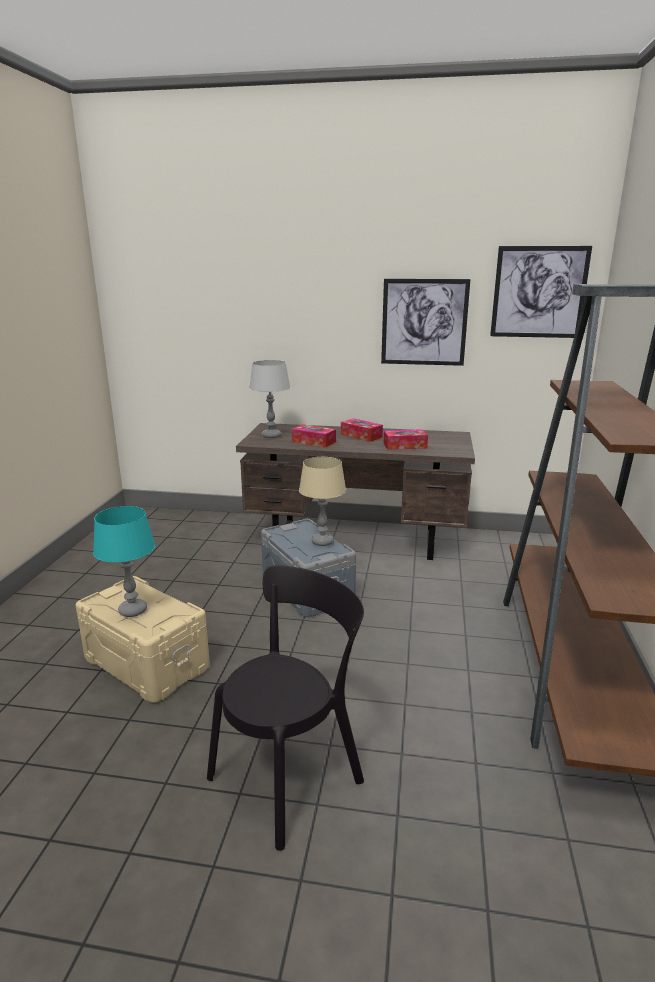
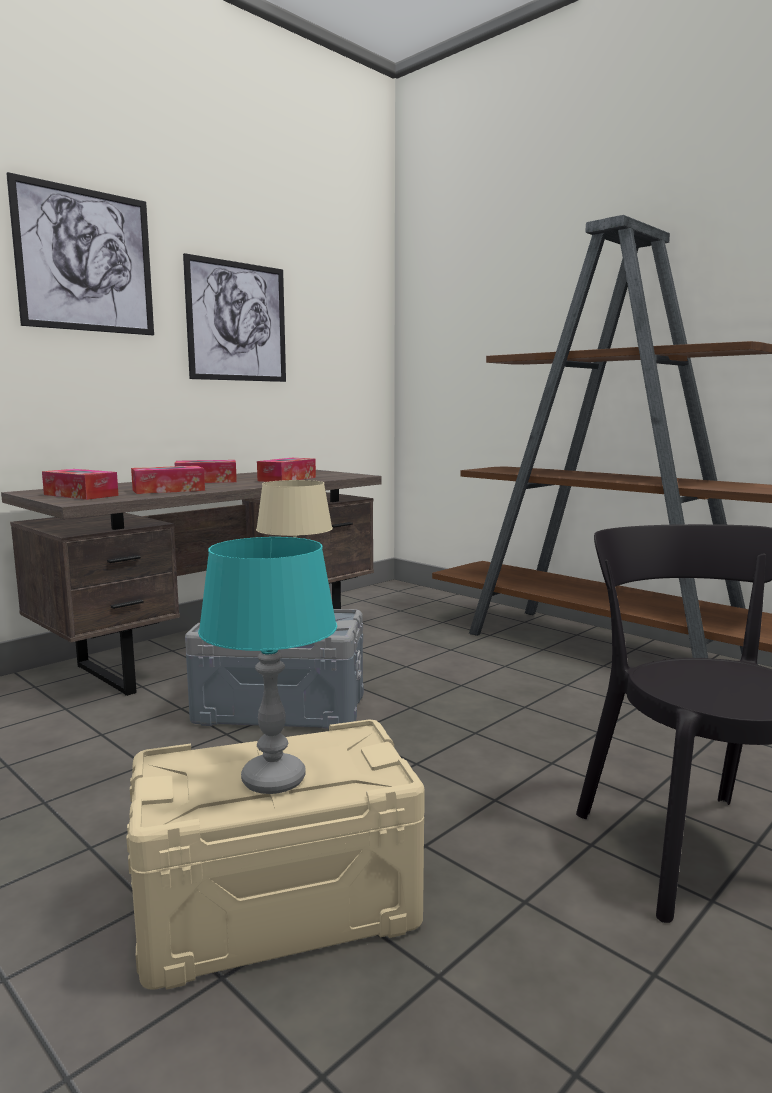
camera: 55 degrees left, 10 degrees down
(271, 436) = (81, 495): grey table lamp -> tissue box
(539, 292) = (345, 295): picture -> picture (85, 260)

